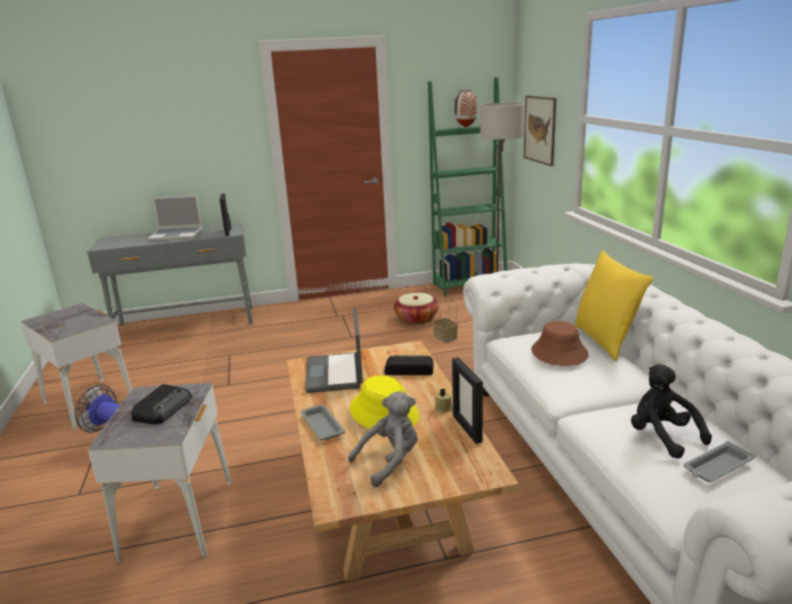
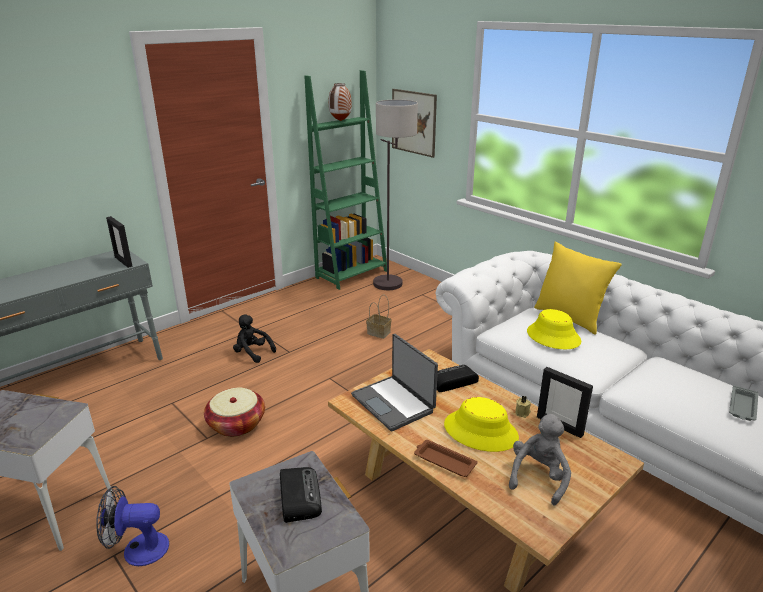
camera: 30 degrees left, 5 degrees up
(177, 235) = (58, 274): laptop -> none
(322, 425) = (443, 461): grey tray -> brown tray
(416, 319) = (334, 318): basket -> basket (236, 424)
(559, 353) = (553, 337): brown hat -> yellow hat
(662, 436) = (690, 392): black plush toy -> black plush toy (252, 353)

